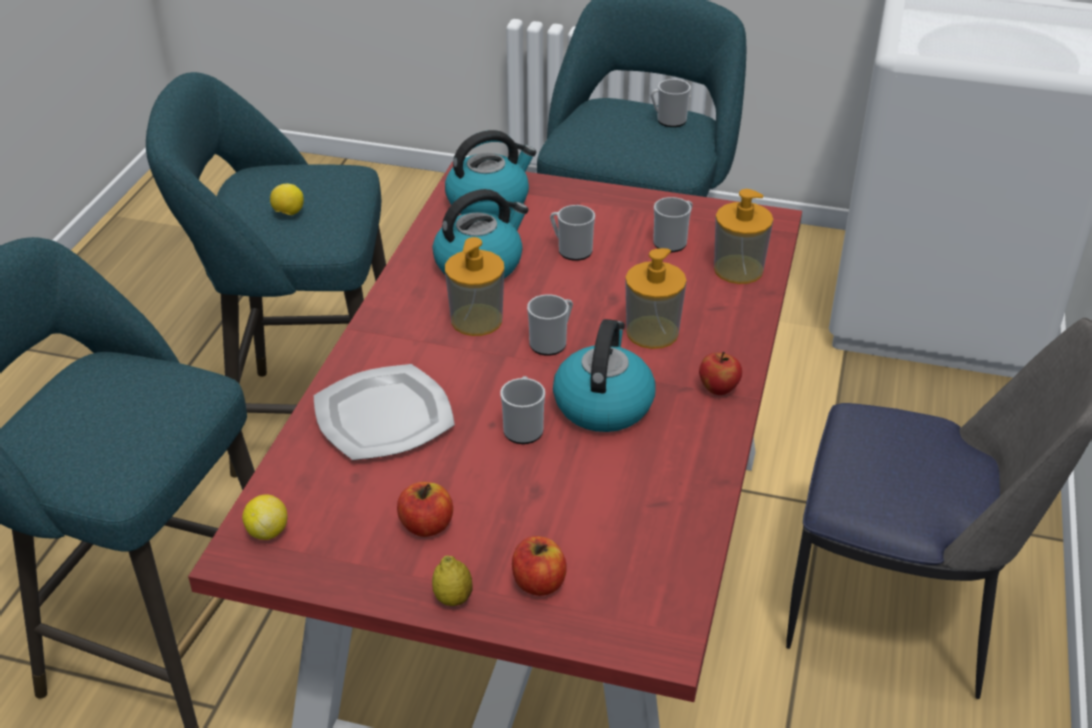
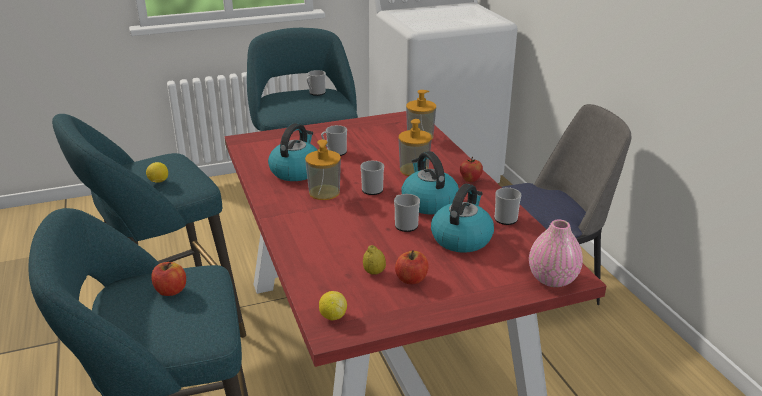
camera: 35 degrees left, 10 degrees down
(384, 415) = (329, 245): plate -> none
(453, 598) = (463, 301): lemon -> lemon (374, 272)
(489, 202) = (267, 146): kettle -> kettle (461, 238)
(538, 583) = (493, 278): apple -> apple (170, 290)
(624, 631) = (552, 279): none -> pink vase
(673, 241) = (377, 135): mug -> mug (506, 217)

